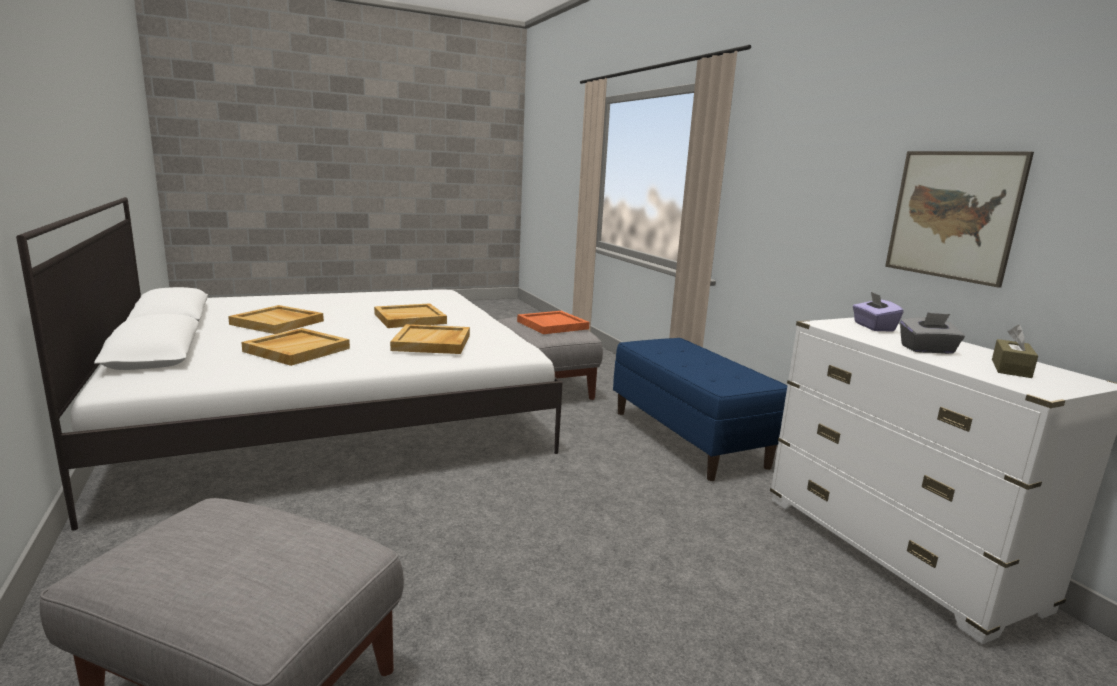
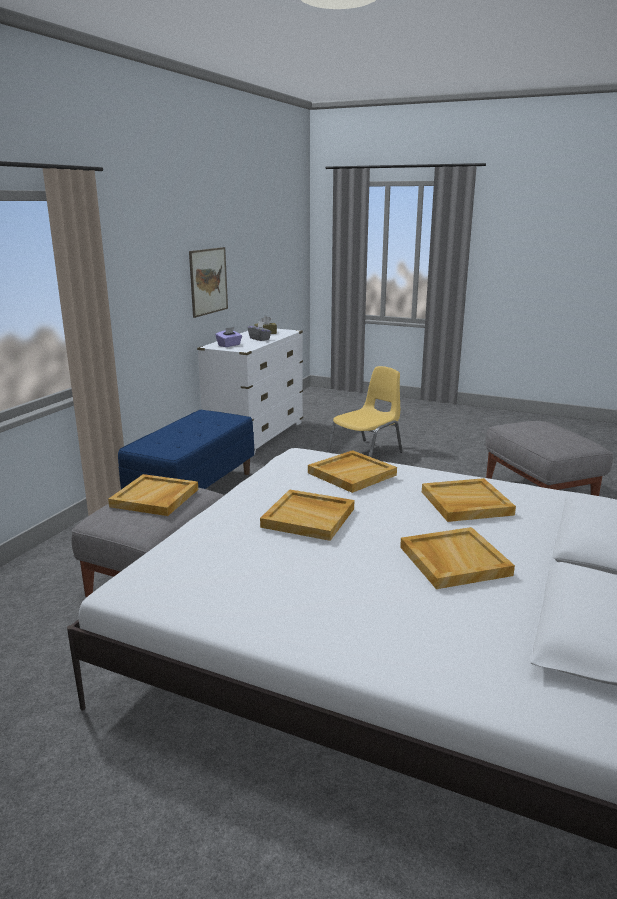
camera: 130 degrees left, 5 degrees up
(551, 325) = (155, 498): orange tray -> beige tray
(698, 618) = (366, 452): none -> yellow chair

